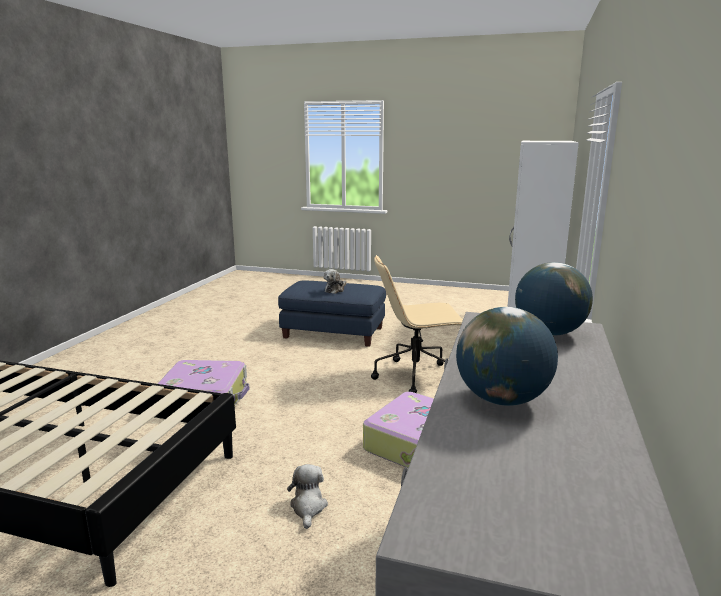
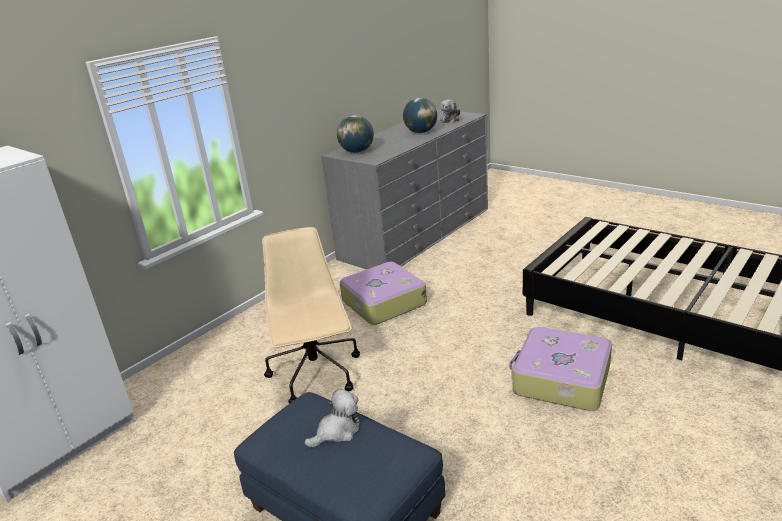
camera: 155 degrees left, 10 degrees up
(308, 507) = (479, 277): plush toy -> plush toy (450, 120)
(416, 376) = (316, 375): beige office chair -> beige office chair turned 120 degrees counterclockwise

